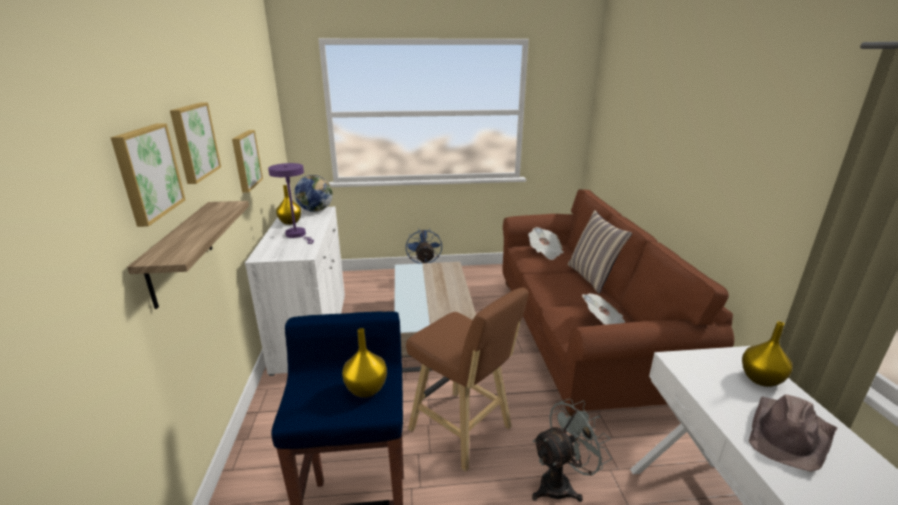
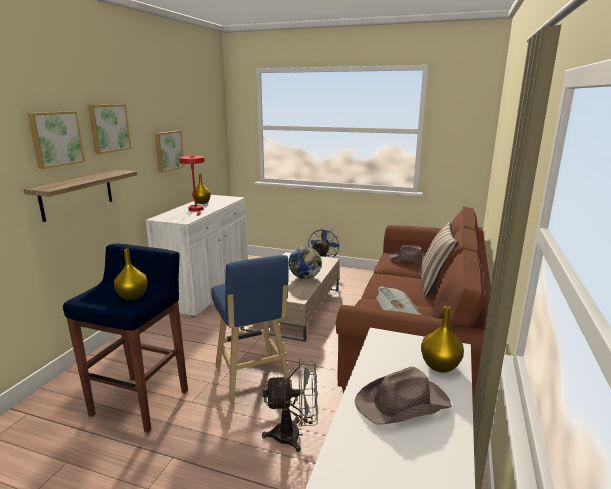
camera: 25 degrees right, 5 degrees down
(298, 235) = (196, 210): purple table lamp -> red table lamp
(316, 210) = (228, 198): globe -> globe (305, 277)
(463, 431) = (253, 379): brown stool -> blue stool
(545, 252) = (410, 260): newspaper -> brown hat

